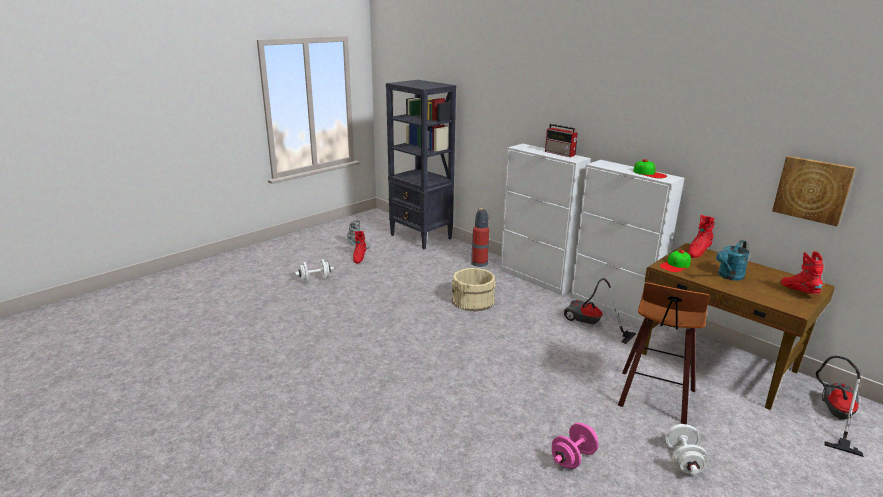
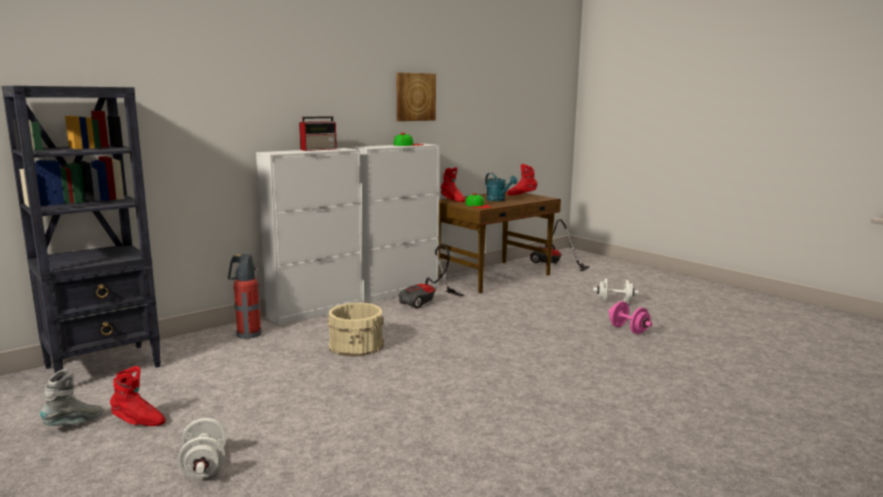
camera: 85 degrees left, 10 degrees down
(655, 399) = (544, 298): stool -> none
(812, 189) = (491, 129): picture -> picture (415, 97)

